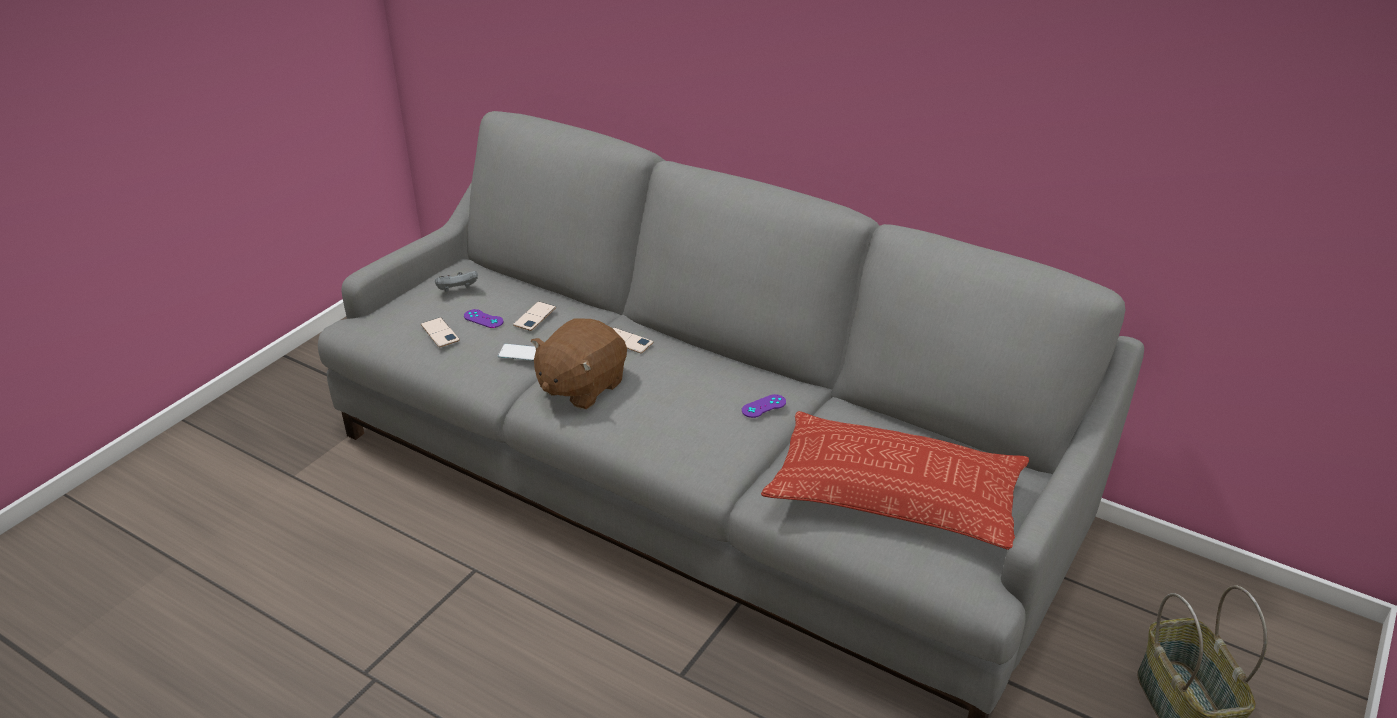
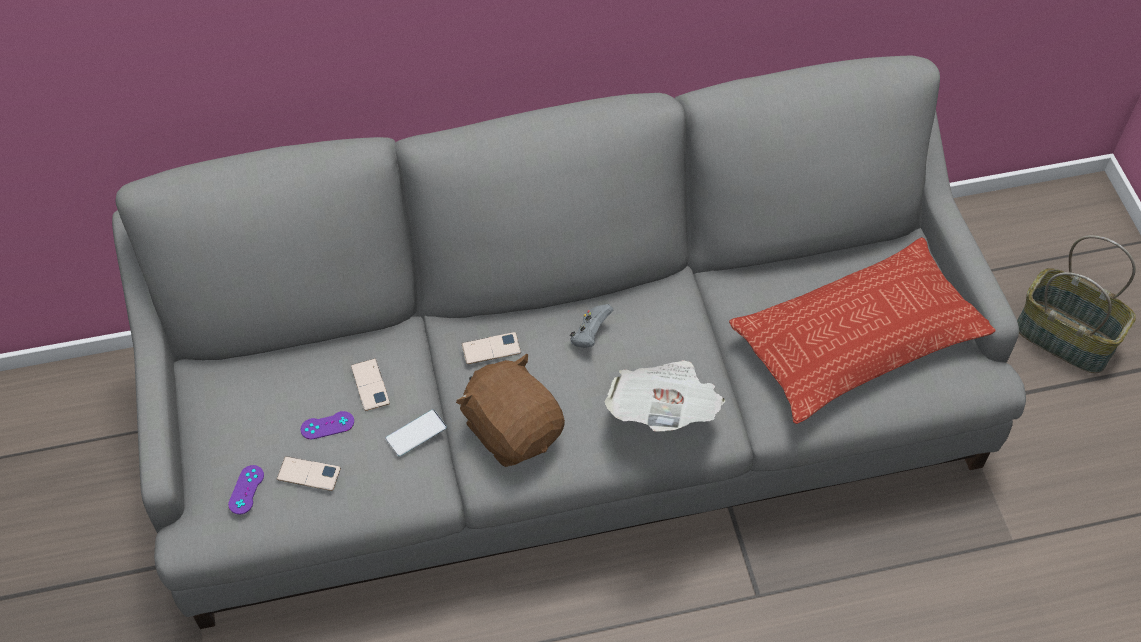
camera: 45 degrees left, 20 degrees up
(457, 290) = (252, 411): grey game controller -> grey game controller (590, 335)
(580, 387) = (513, 429): brown plush toy -> brown plush toy turned 150 degrees clockwise
(686, 436) = (663, 410): none -> newspaper
(764, 406) = (680, 331): purple game controller -> purple game controller (246, 490)

